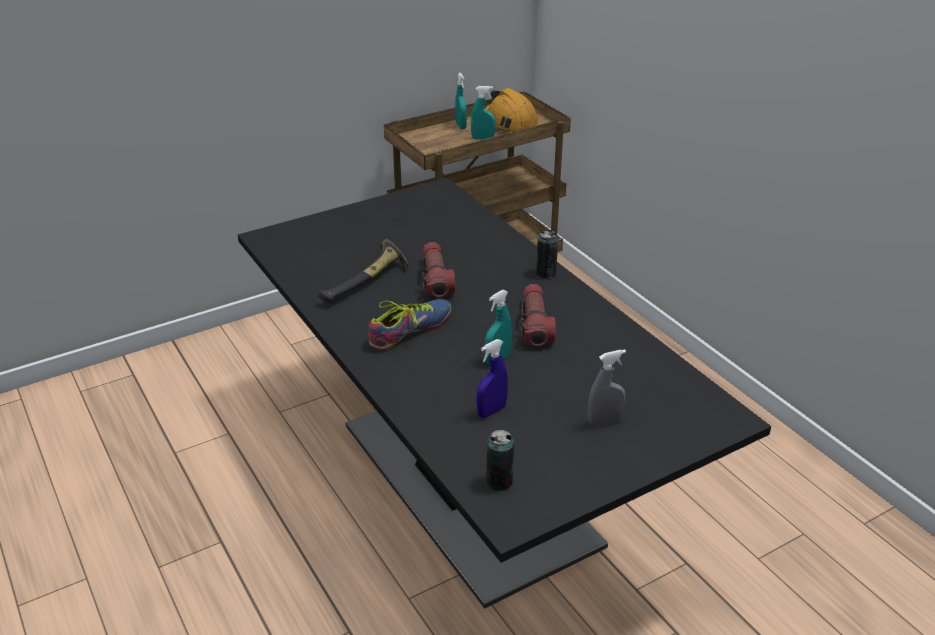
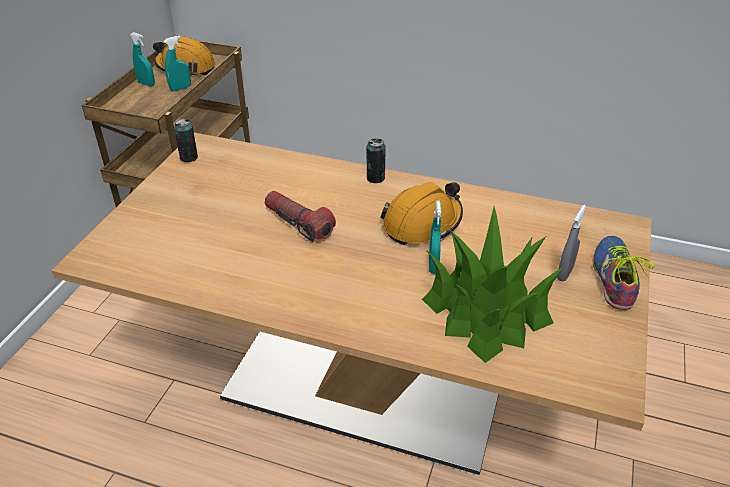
camera: 40 degrees left, 5 degrees up
(368, 282) = (245, 254): hammer -> none
(409, 330) = (335, 278): shoe -> shoe (613, 277)
(467, 484) = (364, 386): black dining table -> beige dining table
(491, 411) = (485, 311): blue spray bottle -> potted plant
(499, 482) = (567, 365): can -> can (189, 158)
(535, 325) = (422, 223): flashlight -> orange hard hat

